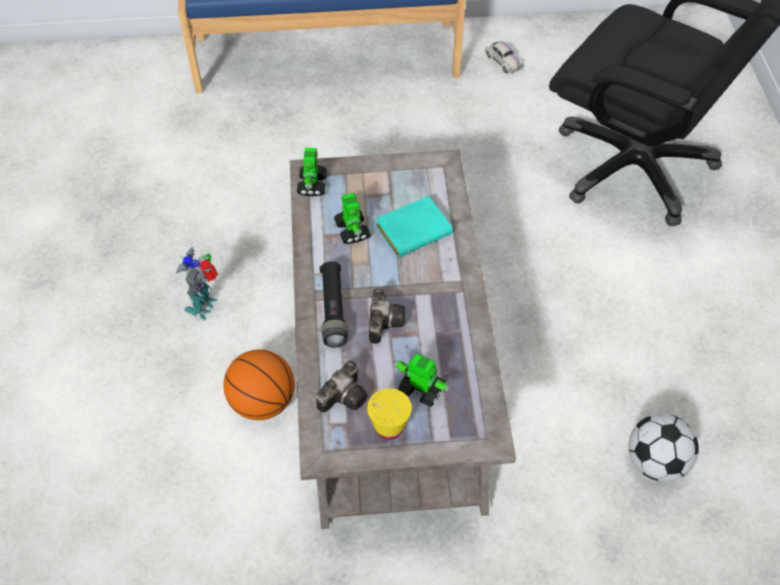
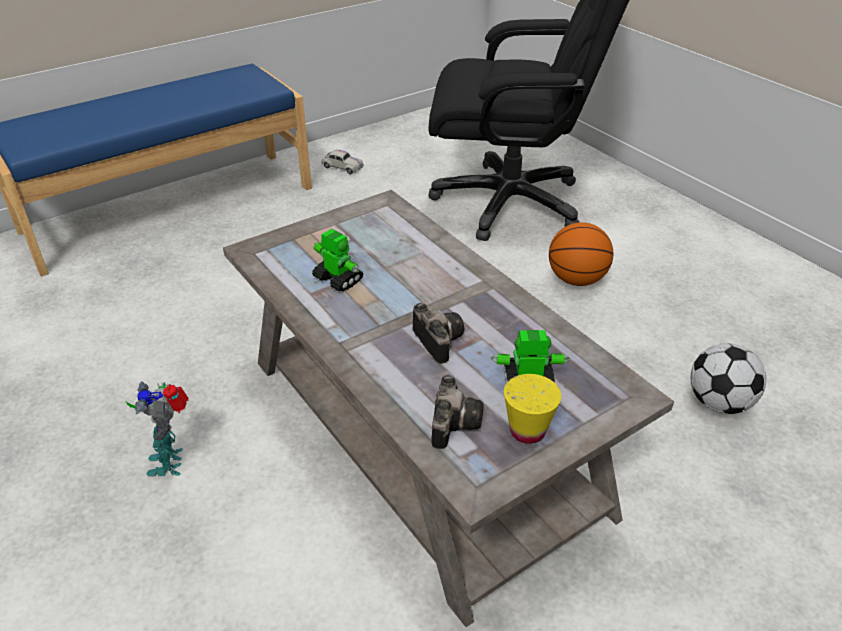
camera: 30 degrees left, 15 degrees down
(263, 402) = (304, 526): basketball -> basketball (576, 279)
(312, 184) = (264, 257): toy robot -> none
(333, 310) = (375, 351): black flashlight -> none
(414, 229) = (401, 258): turquoise book -> none

